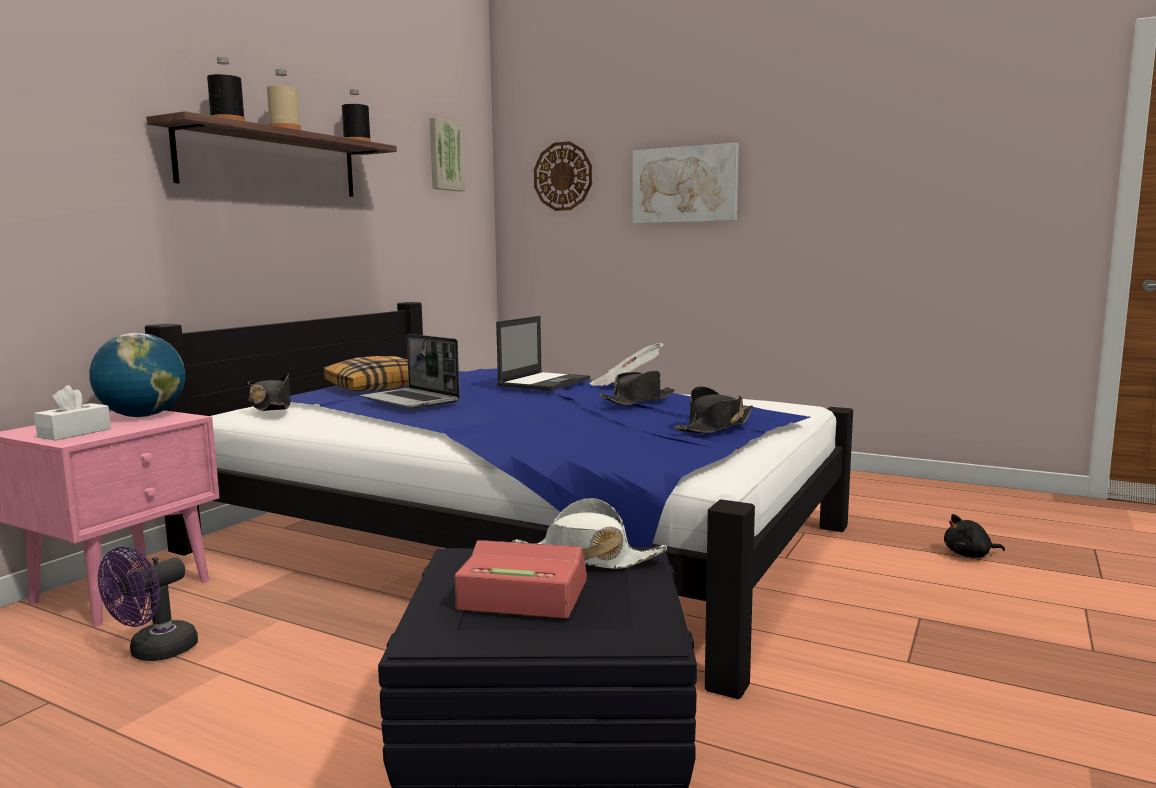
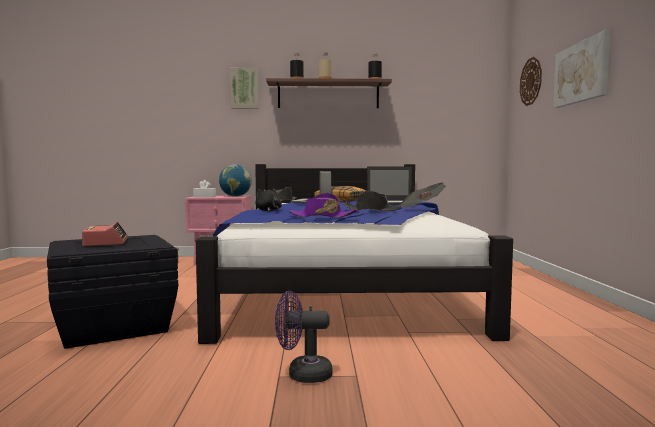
camera: 60 degrees right, 5 degrees down
(154, 653) = (180, 272): purple fan -> purple fan (302, 374)
(445, 155) = (457, 80): picture -> picture (244, 88)
(585, 559) = (150, 242): white hat -> none
(715, 426) = (322, 216): black hat -> purple hat
(970, 555) = (527, 386): black plush toy -> black plush toy (268, 211)

